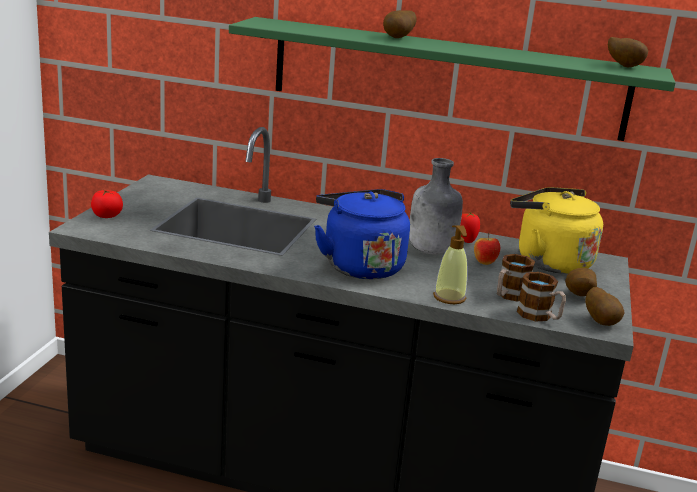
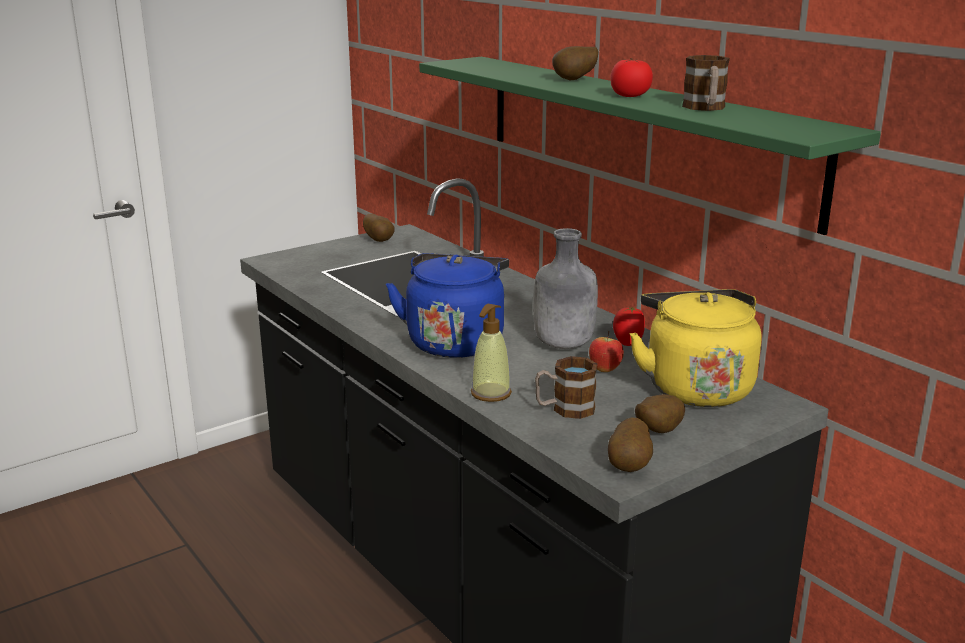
camera: 40 degrees right, 0 degrees up
(107, 216) = (307, 253): tomato -> tomato (630, 95)
(540, 316) = (559, 439): mug -> mug (705, 108)
(623, 66) = (796, 123): potato -> potato (379, 240)

